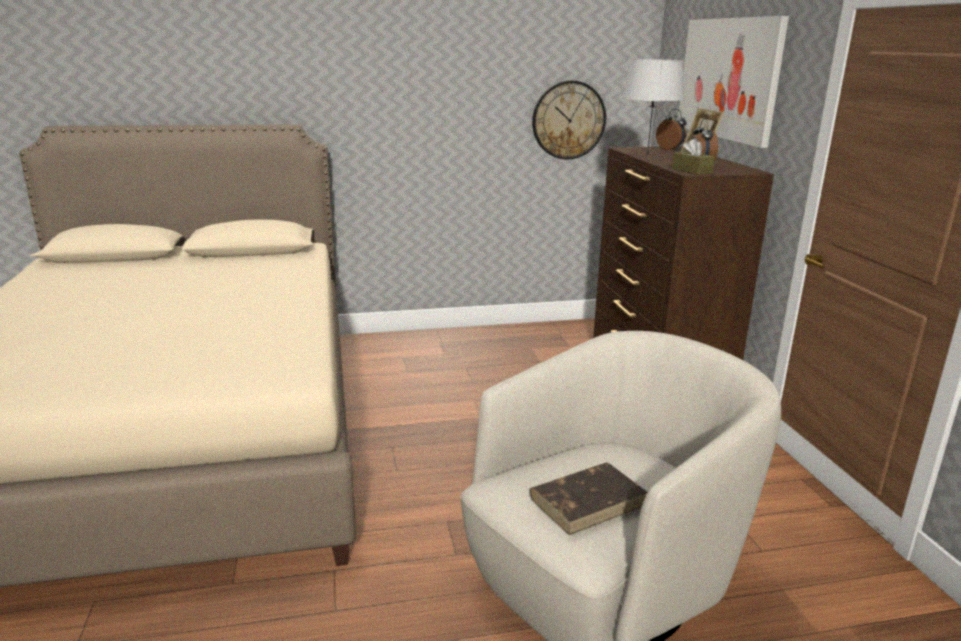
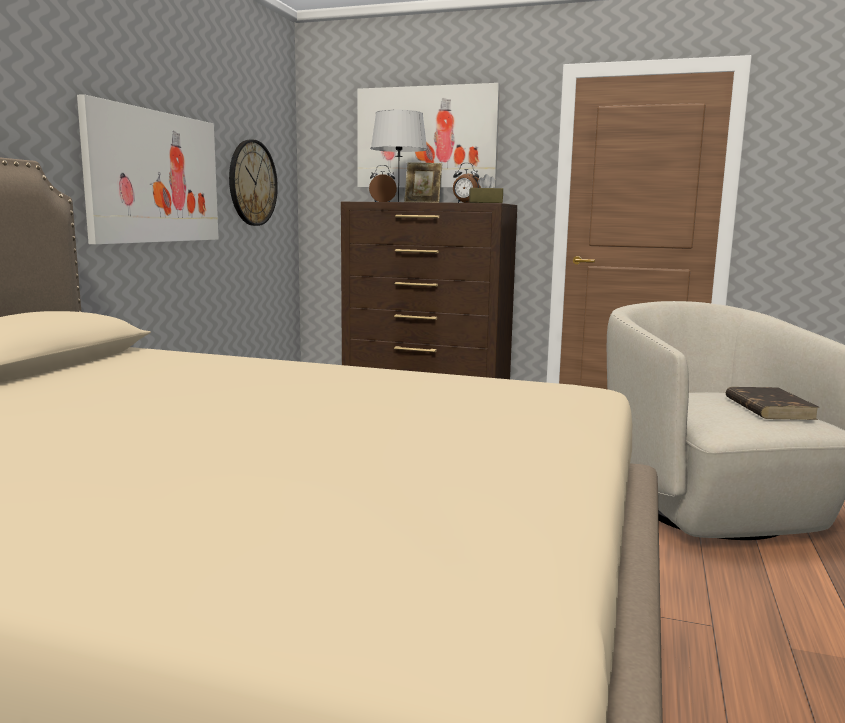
camera: 60 degrees left, 10 degrees down
(434, 124) = (154, 177): none -> picture

